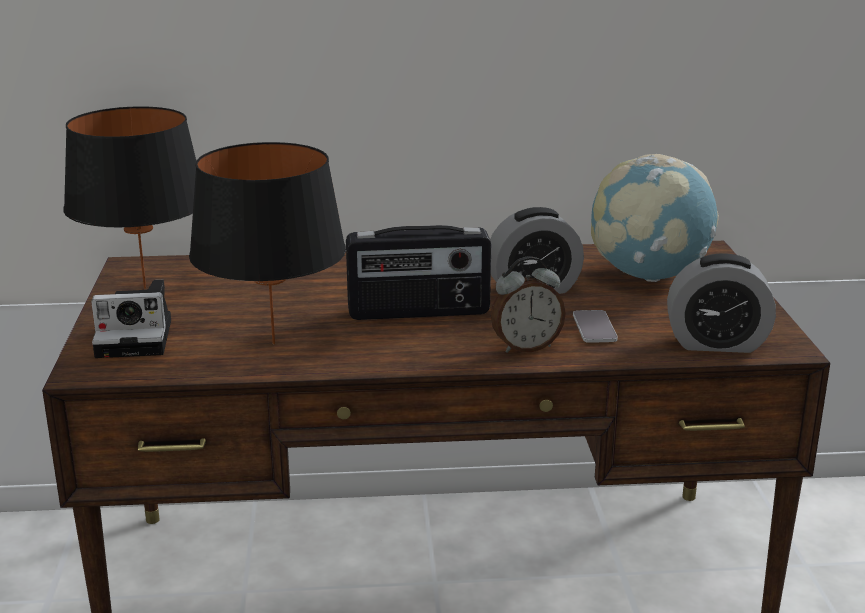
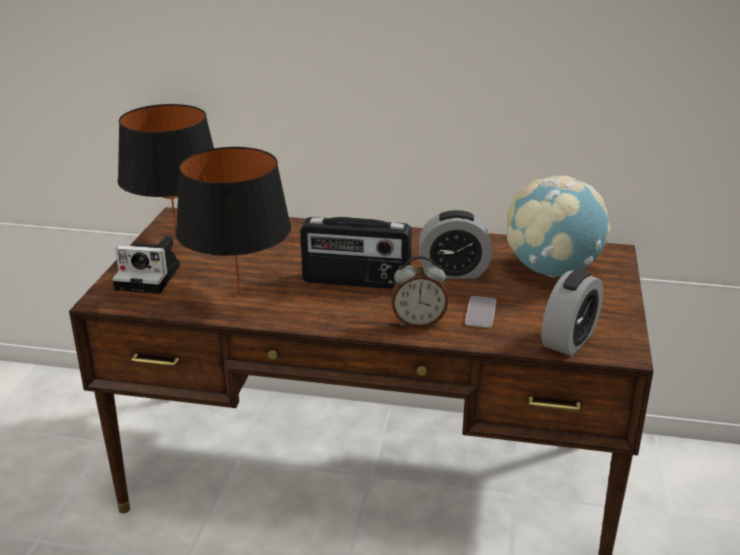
camera: 15 degrees right, 5 degrees up
(716, 343) = (569, 340): alarm clock -> alarm clock turned 75 degrees counterclockwise

